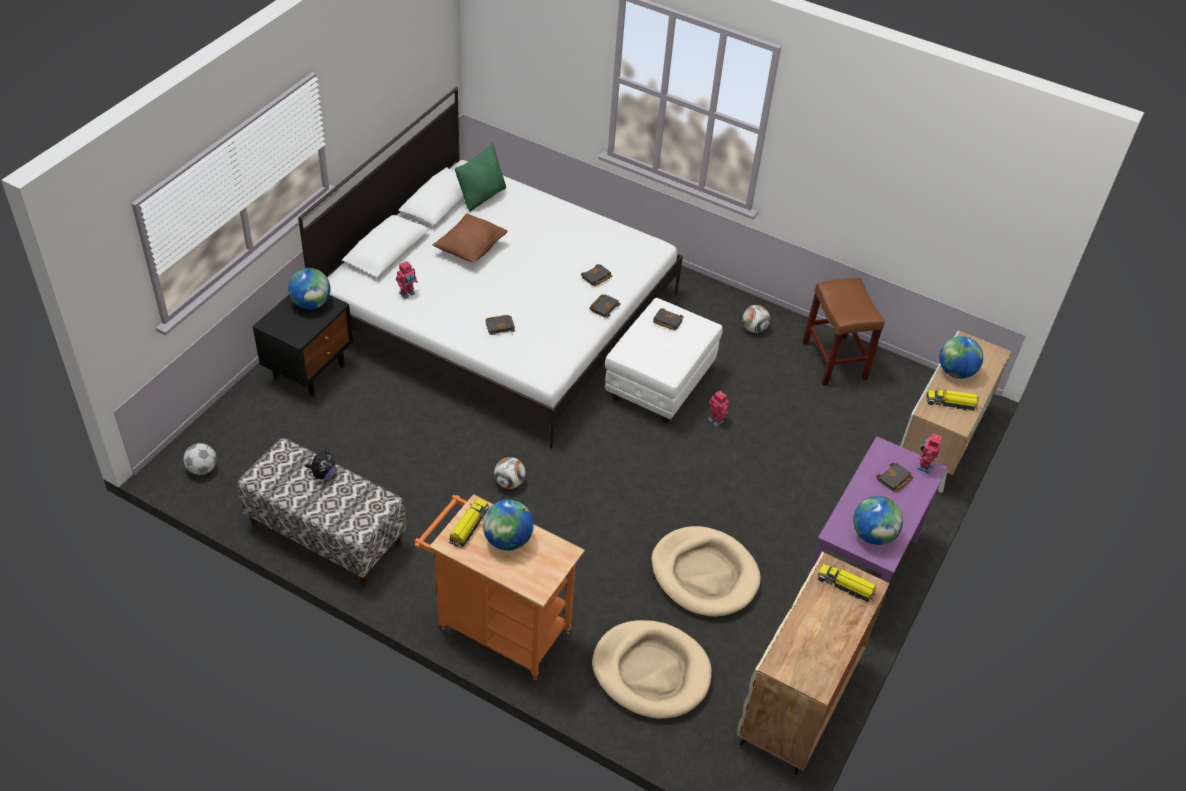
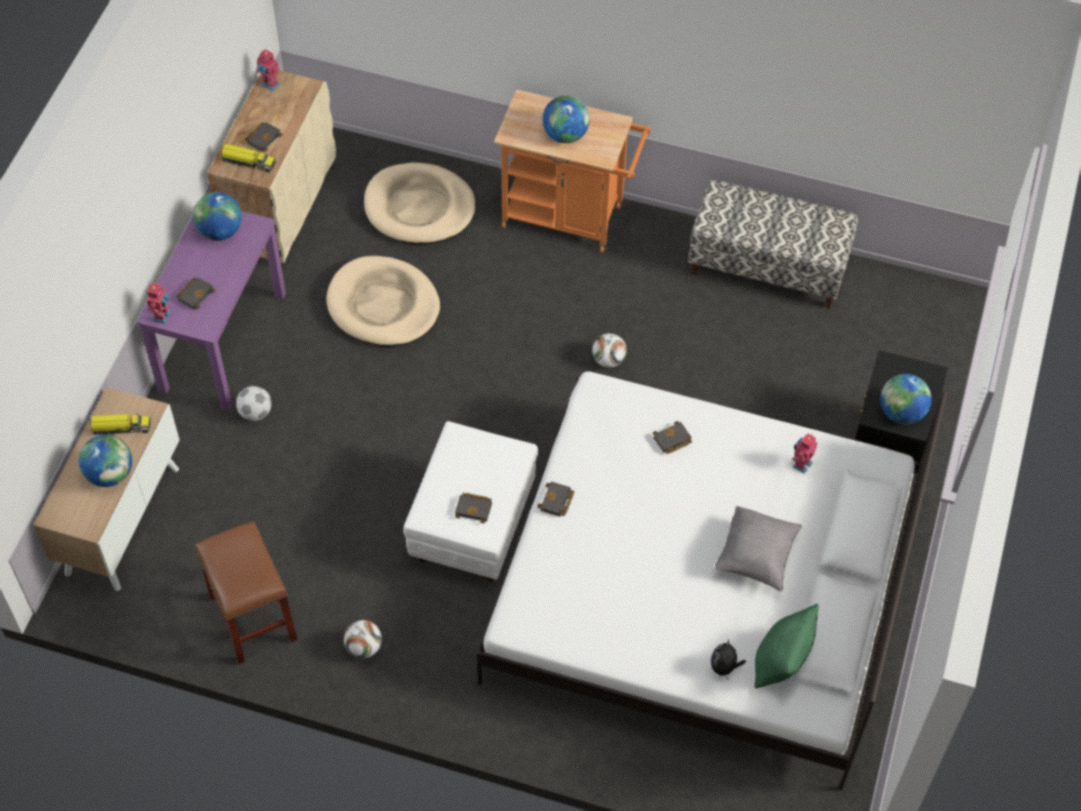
camera: 170 degrees right, 10 degrees up
(202, 469) = (927, 306): football -> football (255, 413)
(323, 474) = (781, 238): plush toy -> plush toy (724, 667)
(469, 526) = (605, 140): toy truck -> none
(471, 249) = (756, 557): brown pillow -> grey pillow
(596, 278) = (579, 547): black book -> black book (263, 137)
(716, 420) = (395, 490): toy robot -> toy robot (270, 85)

